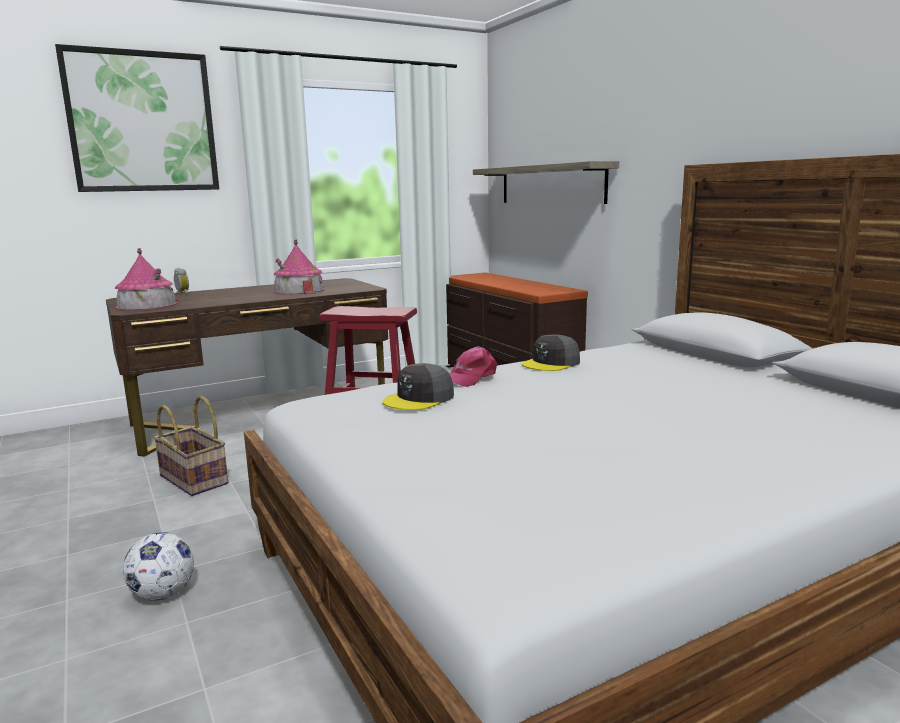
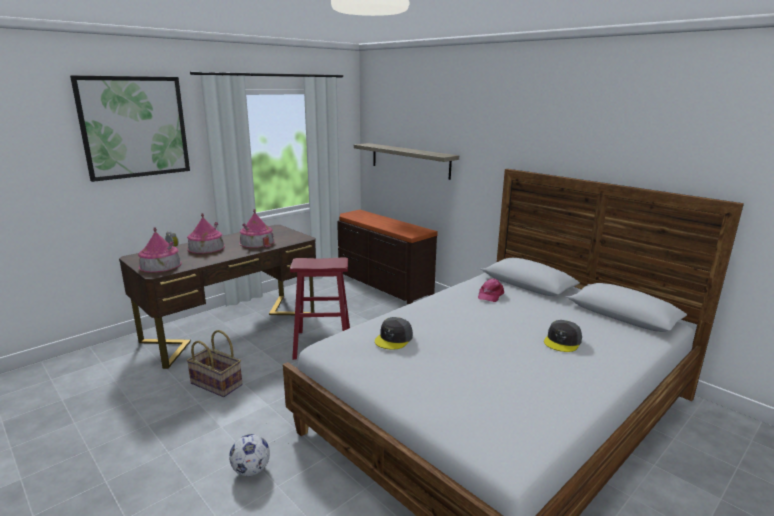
camera: 15 degrees left, 5 degrees up
(226, 293) = (206, 247): none -> toy house
(470, 377) = (409, 316): pink cap -> pink cap (490, 295)
(551, 363) = (446, 299): grey cap -> grey cap (562, 341)

